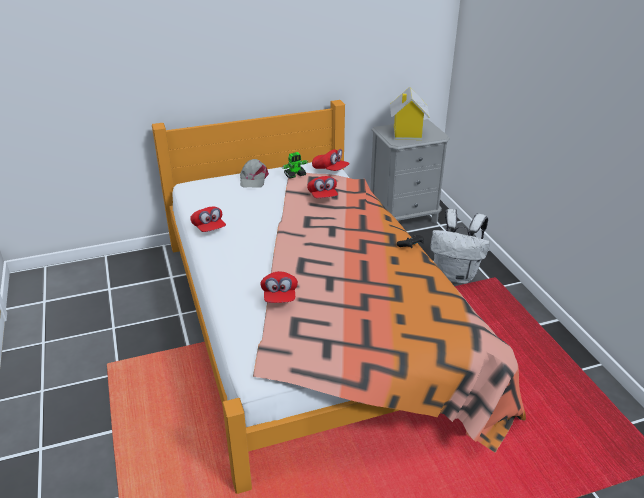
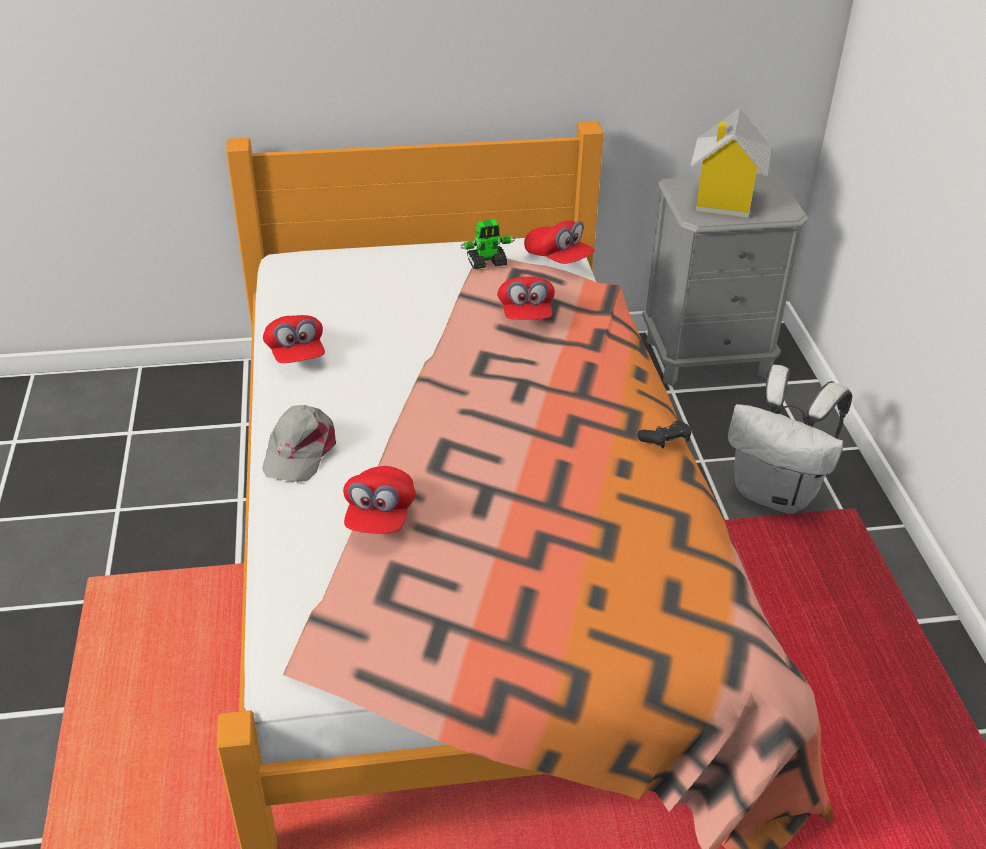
camera: 10 degrees right, 5 degrees up
(253, 179) = (408, 261): grey cap -> grey cap (299, 451)

